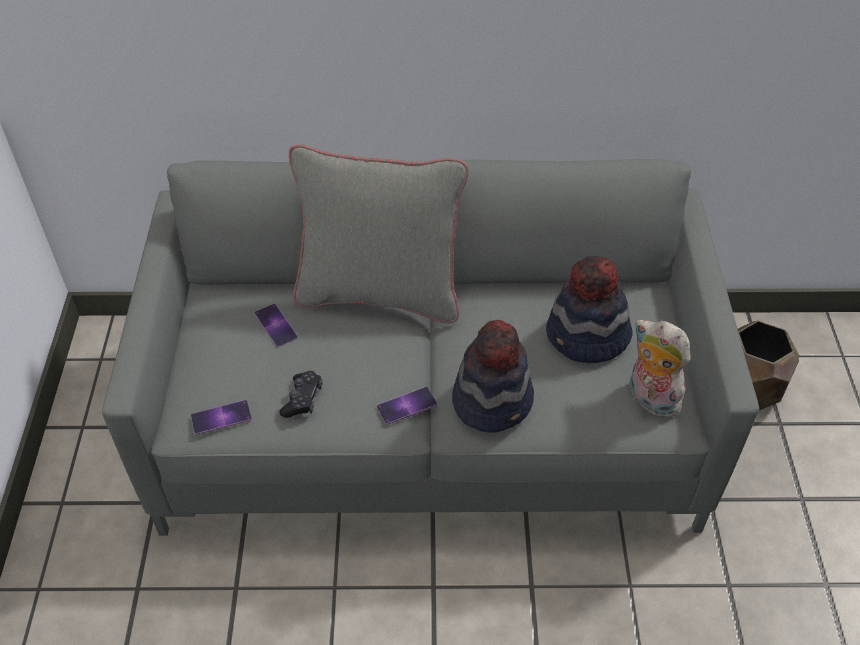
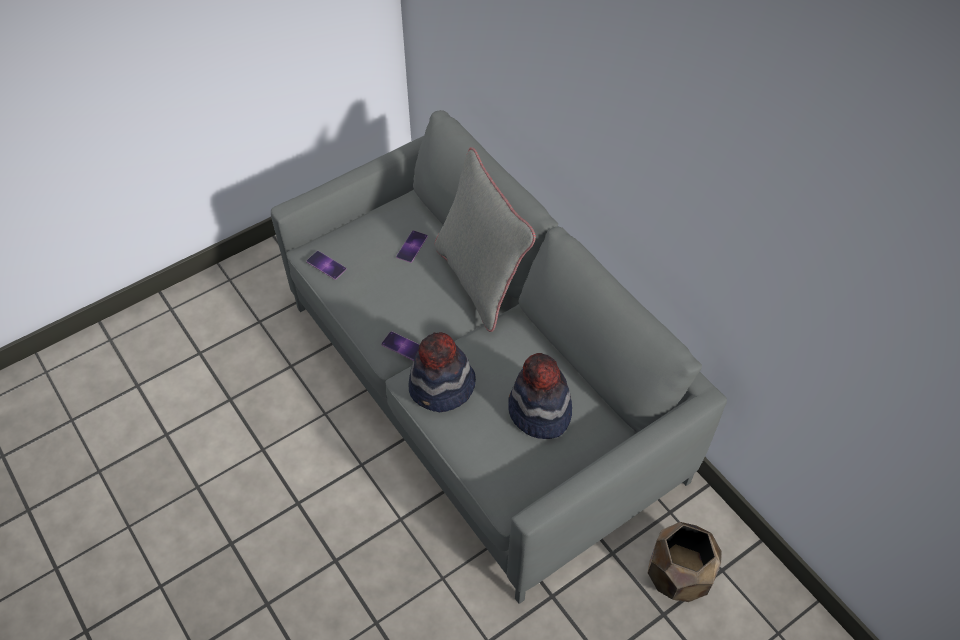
camera: 55 degrees right, 5 degrees up
(302, 399) = (367, 293): black game controller -> none
(649, 399) = (515, 476): plush toy -> none

